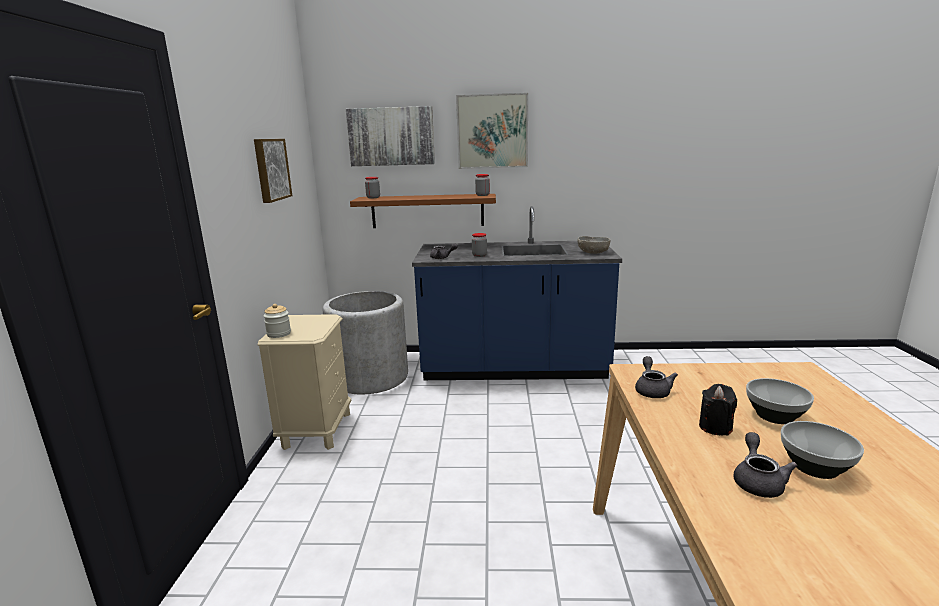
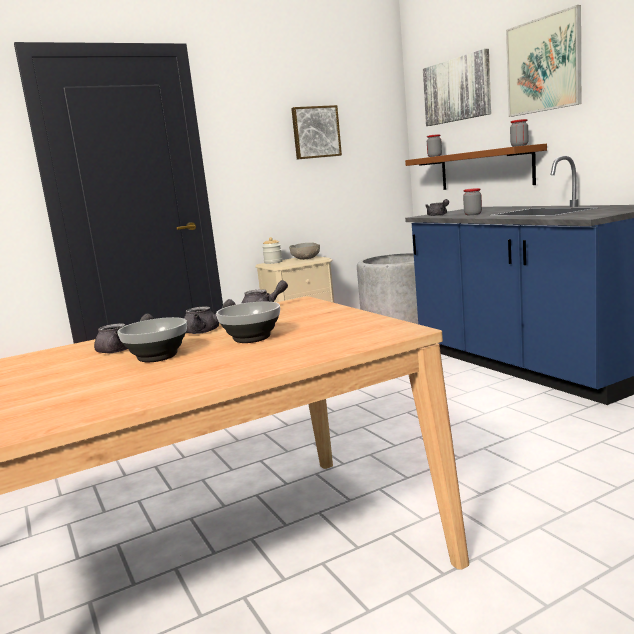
camera: 60 degrees right, 5 degrees down
(593, 252) = (590, 214): grey bowl -> grey bowl (306, 258)
(715, 427) = (207, 330): black candle -> grey teapot

